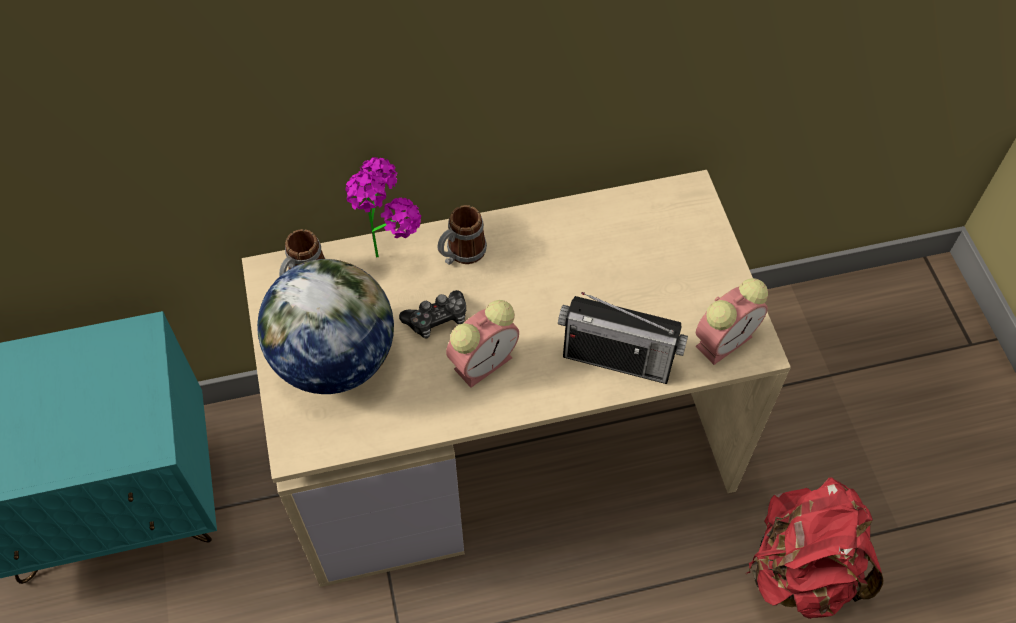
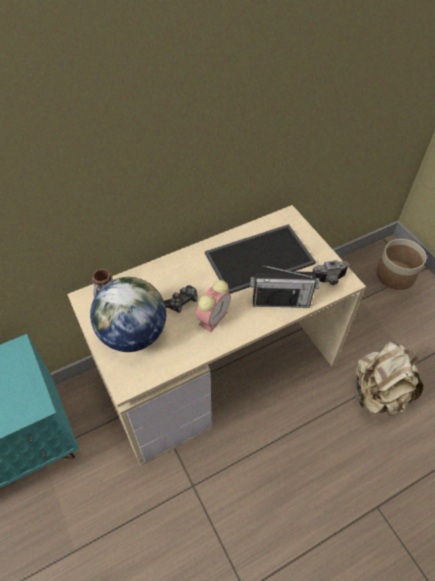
camera: 15 degrees left, 5 degrees down
(390, 248) = (146, 272): potted plant -> none
(461, 254) = (184, 267): mug -> none
(607, 264) = (259, 257): none -> tray
(725, 339) = (330, 280): alarm clock -> camera
(802, 570) = (378, 394): red backpack -> beige backpack
(923, 340) = (395, 275): none -> planter

